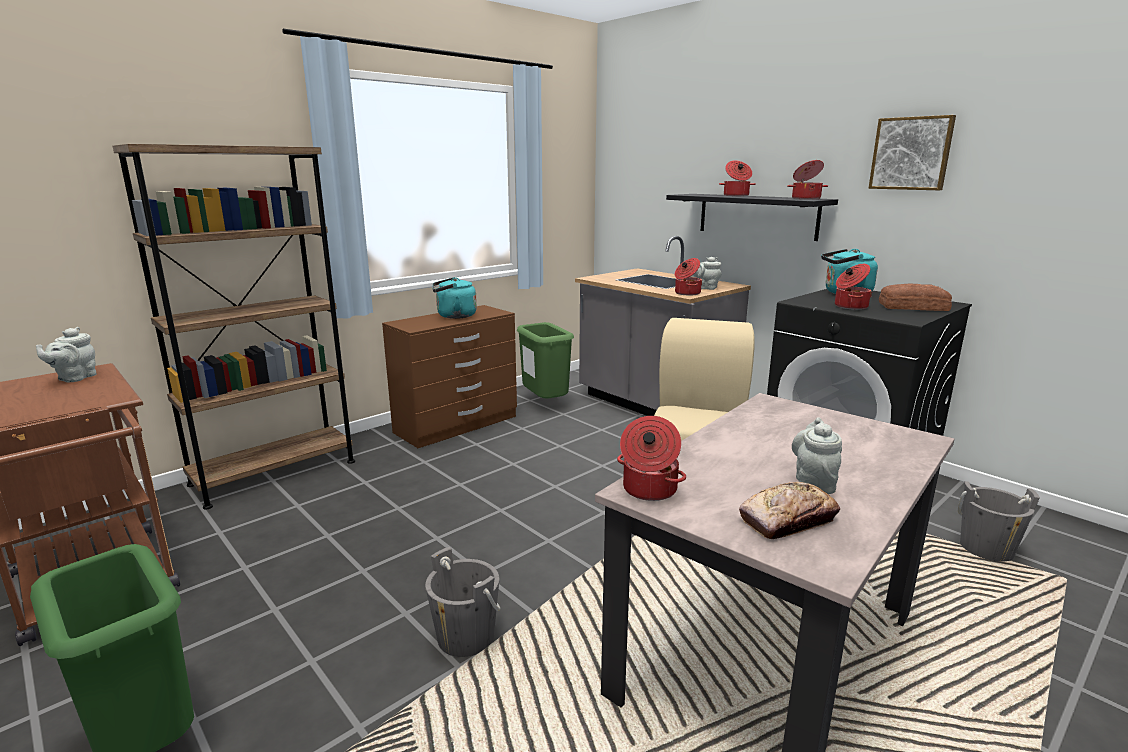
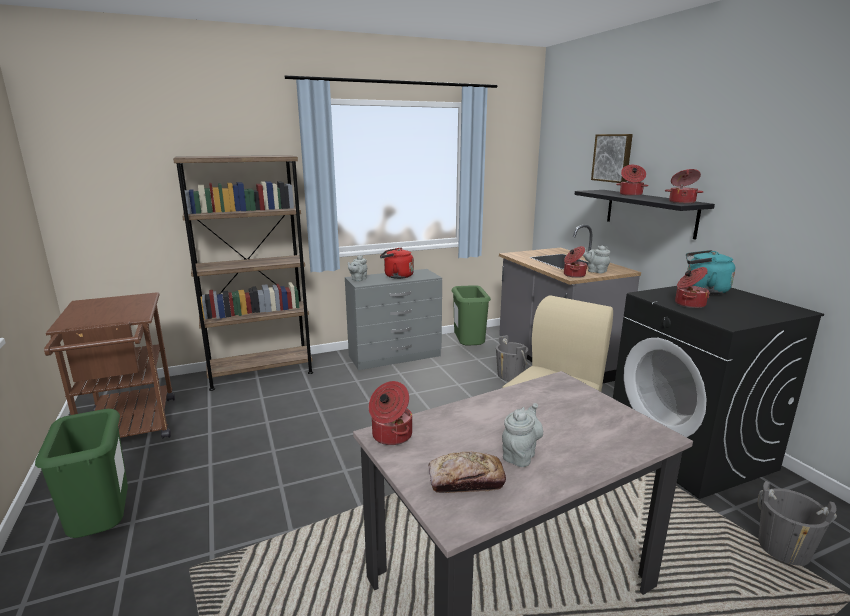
camera: 20 degrees right, 0 degrees up
(75, 378) = (131, 300): grey teapot -> grey teapot (358, 279)
(454, 316) = (396, 276): turquoise kettle -> red kettle
(457, 424) = (395, 356): brown dresser -> grey dresser
(466, 636) = (307, 511): grey bucket -> grey bucket (510, 375)
(911, 153) = (779, 167): picture -> picture (612, 158)
(912, 307) = (752, 310): bread -> none

